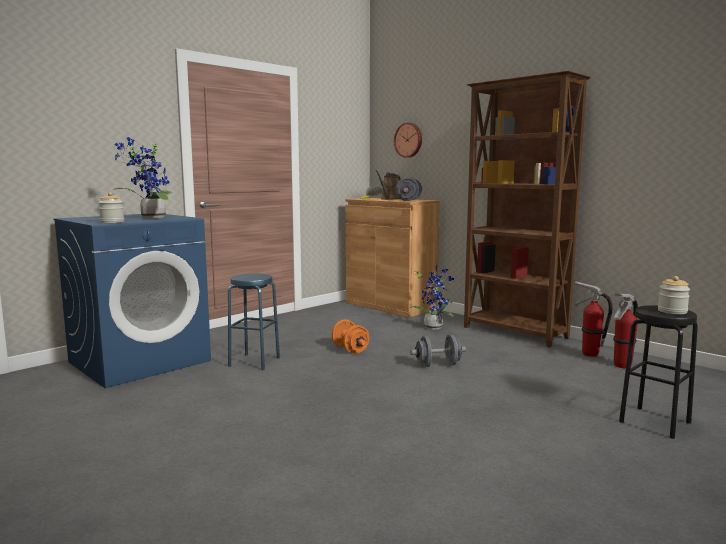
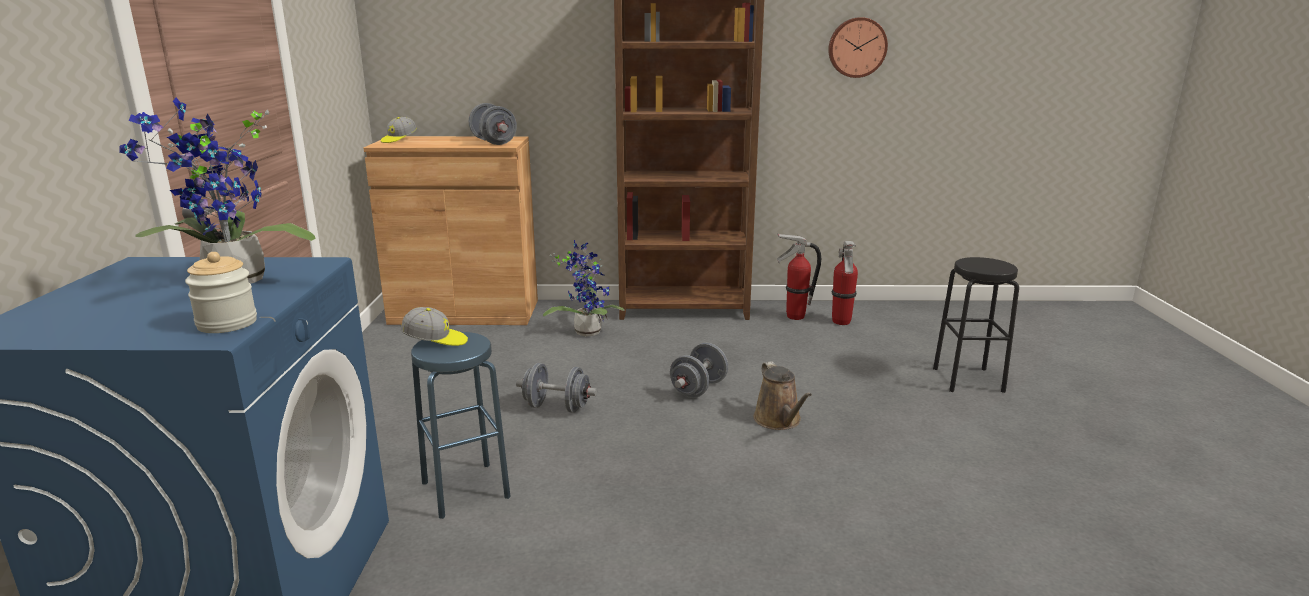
camera: 45 degrees left, 10 degrees up
(250, 274) = (435, 341): none -> cap
(350, 349) = (557, 407): orange dumbbell -> grey dumbbell
(390, 199) = (445, 140): brown watering can -> brown watering can (779, 421)
(409, 140) = (453, 36): wall clock -> wall clock (857, 47)
(672, 311) = (990, 264): jar -> none

